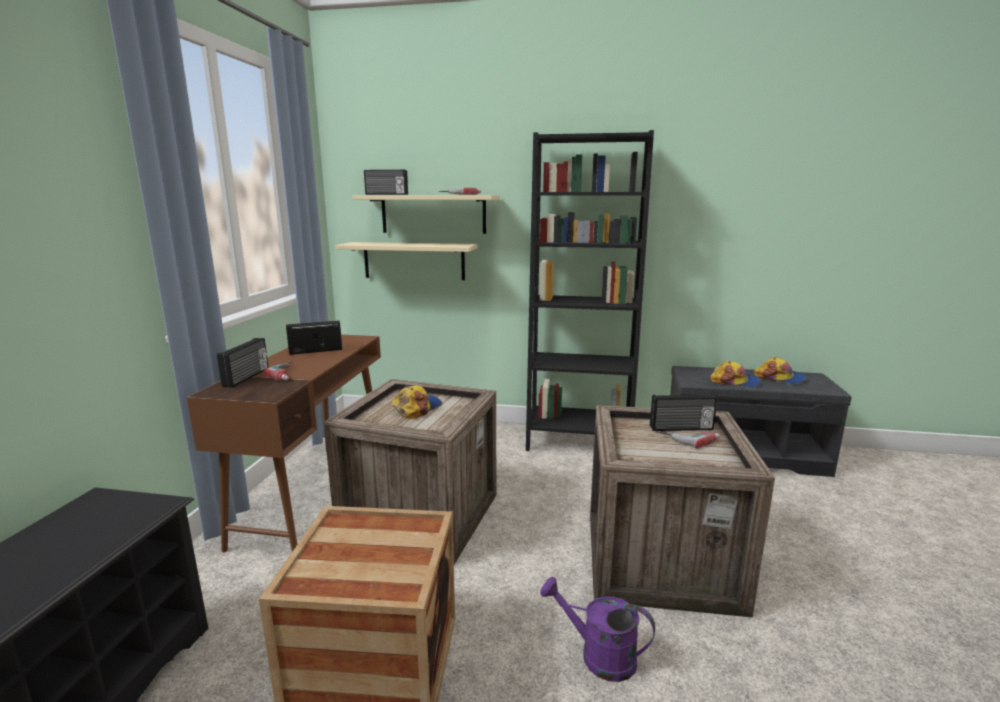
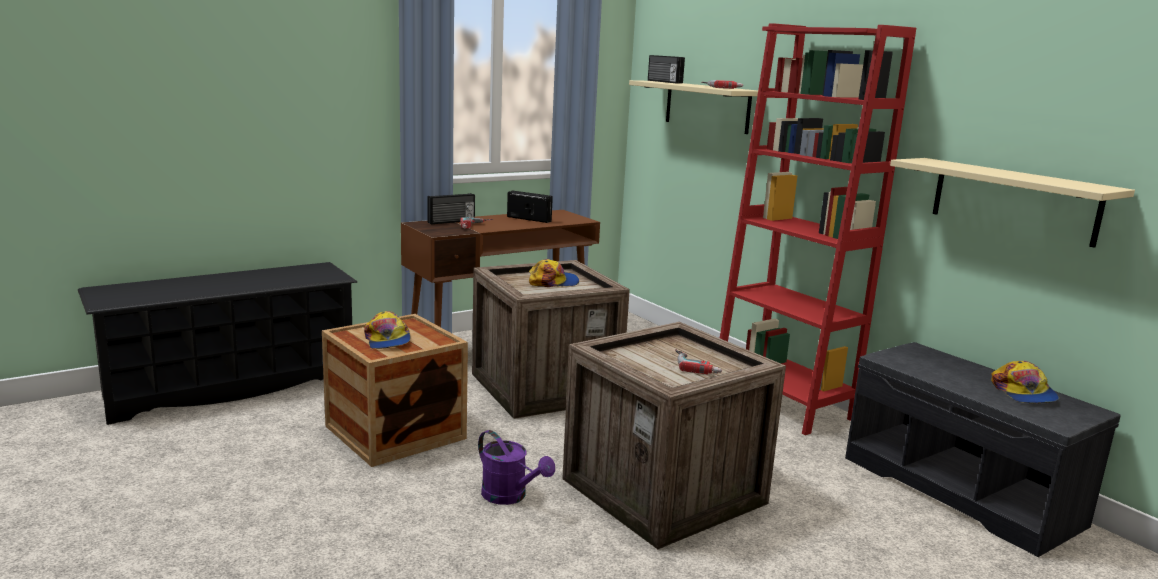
camera: 45 degrees right, 0 degrees up
(414, 261) = (686, 155): beige shelf -> beige shelf (1013, 200)
(578, 441) = (781, 402): black bookcase -> red bookcase
(598, 655) = (510, 496): purple watering can -> purple watering can turned 150 degrees clockwise
(681, 428) = (713, 360): radio -> none
(735, 381) = (942, 374): cap -> cap (387, 340)

